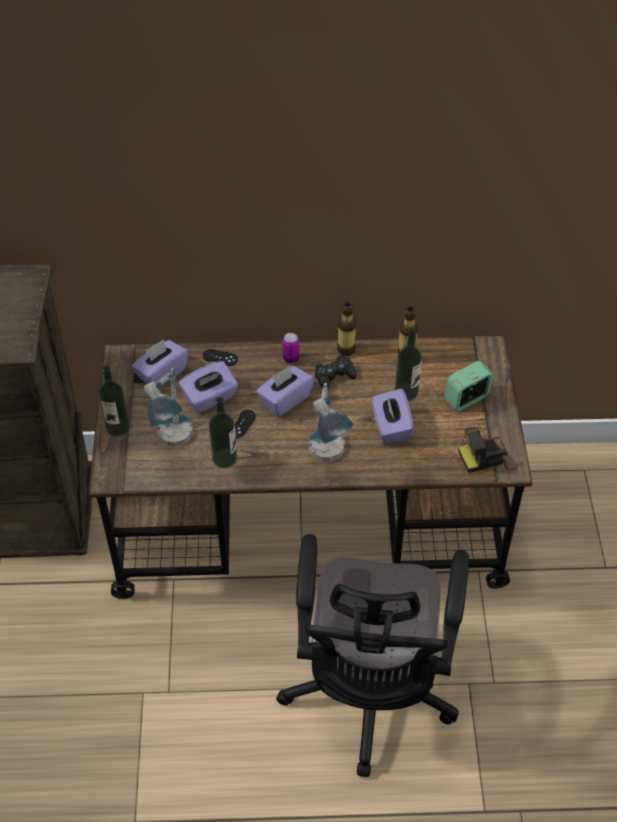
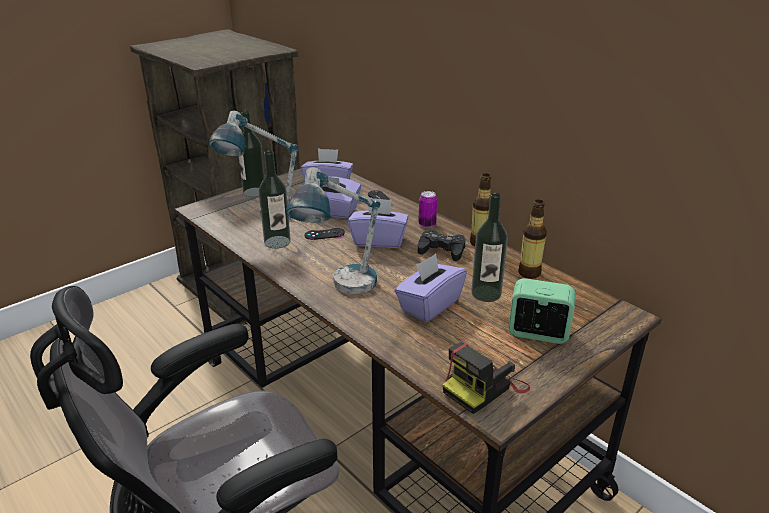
camera: 50 degrees right, 20 degrees down
(487, 457) = (484, 387): camera -> camera turned 75 degrees counterclockwise

